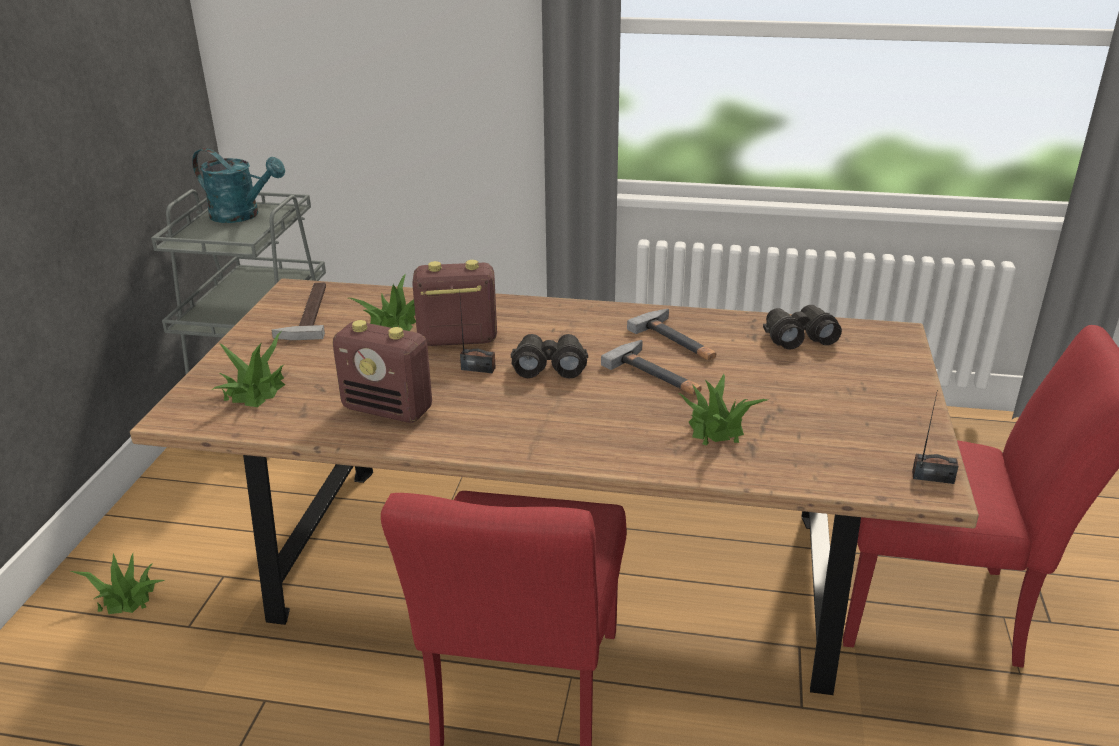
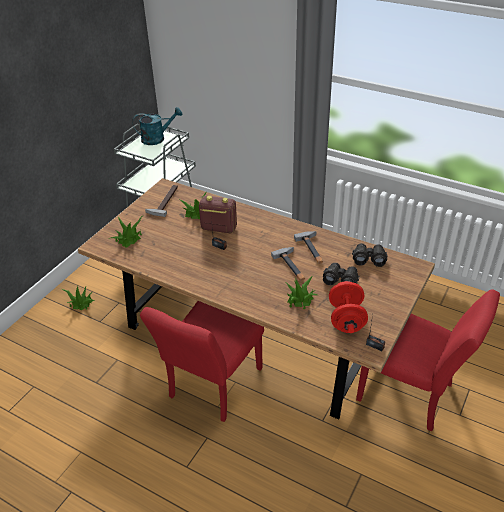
camera: 20 degrees right, 10 degrees up
(242, 215) = (157, 138): turquoise watering can -> turquoise watering can turned 60 degrees counterclockwise
(388, 409) = (174, 260): radio -> none
(549, 366) = (249, 251): black binoculars -> black binoculars (340, 279)
(837, 442) = (346, 319): none -> red dumbbell

